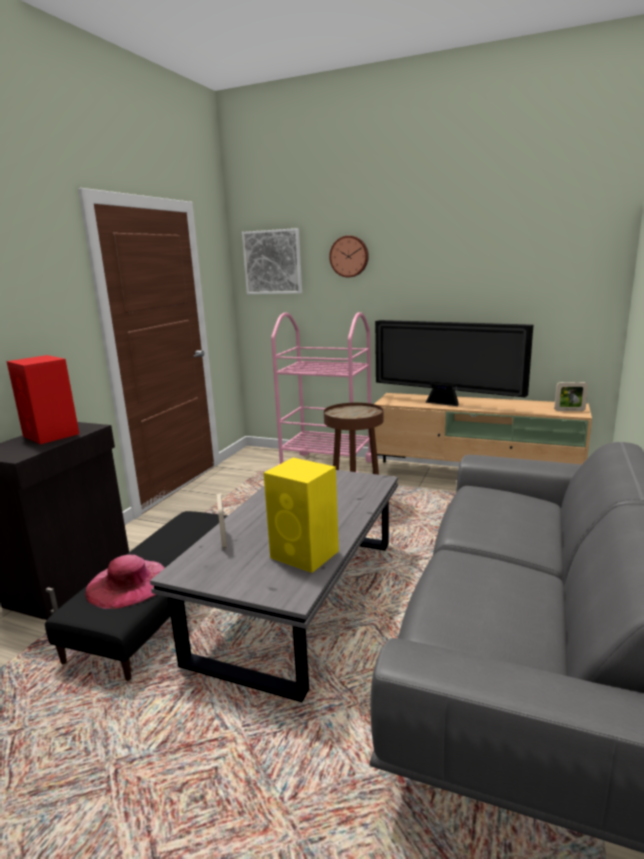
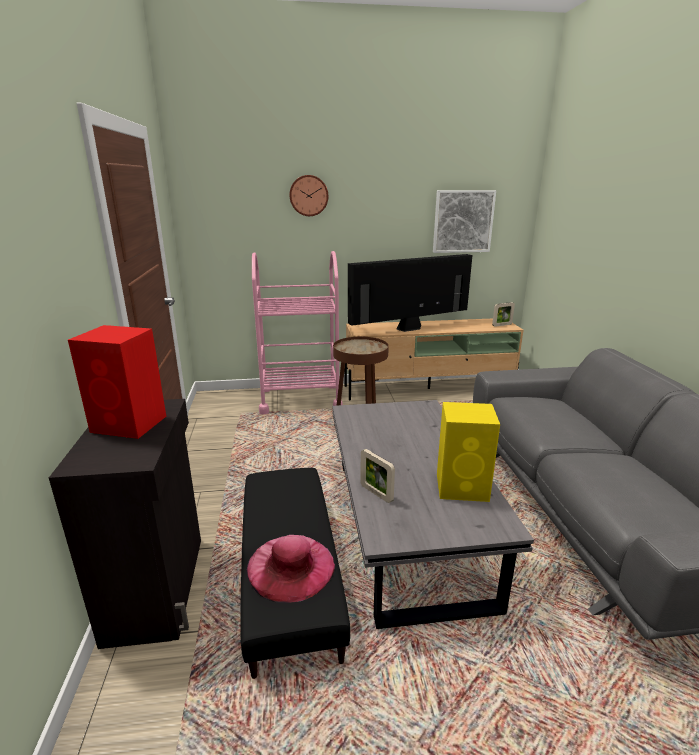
camera: 30 degrees left, 5 degrees up
(273, 262) = (223, 198): picture -> picture (463, 221)
(445, 403) = (409, 329): television -> television turned 150 degrees clockwise

